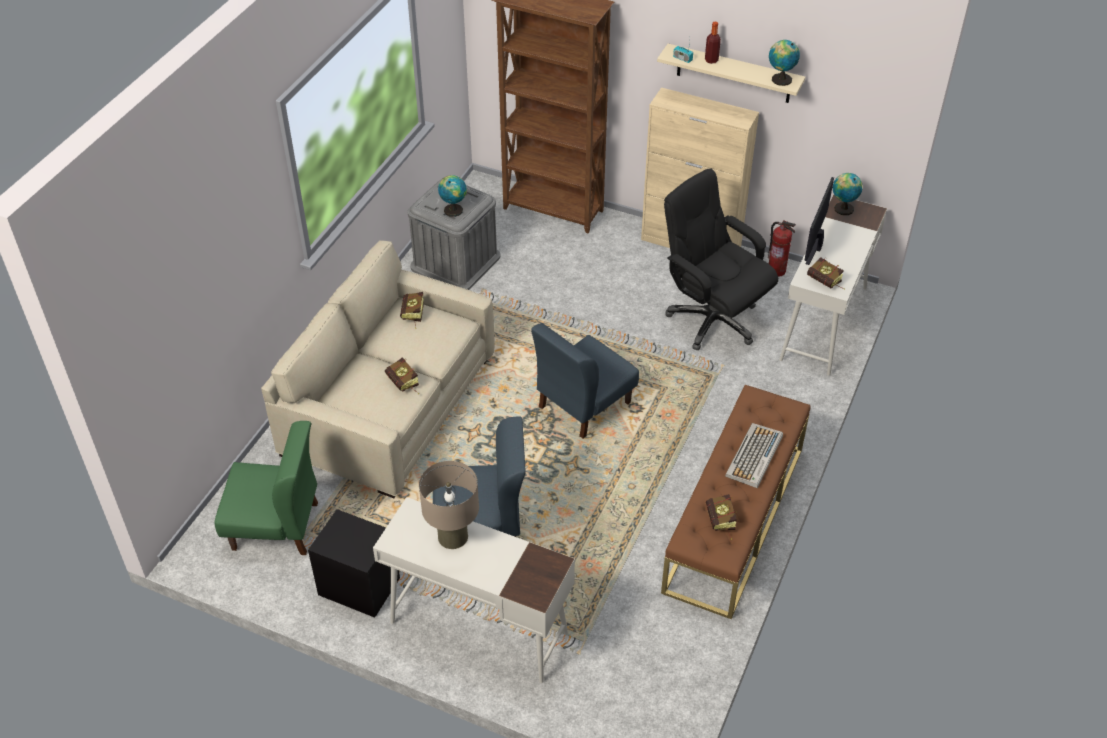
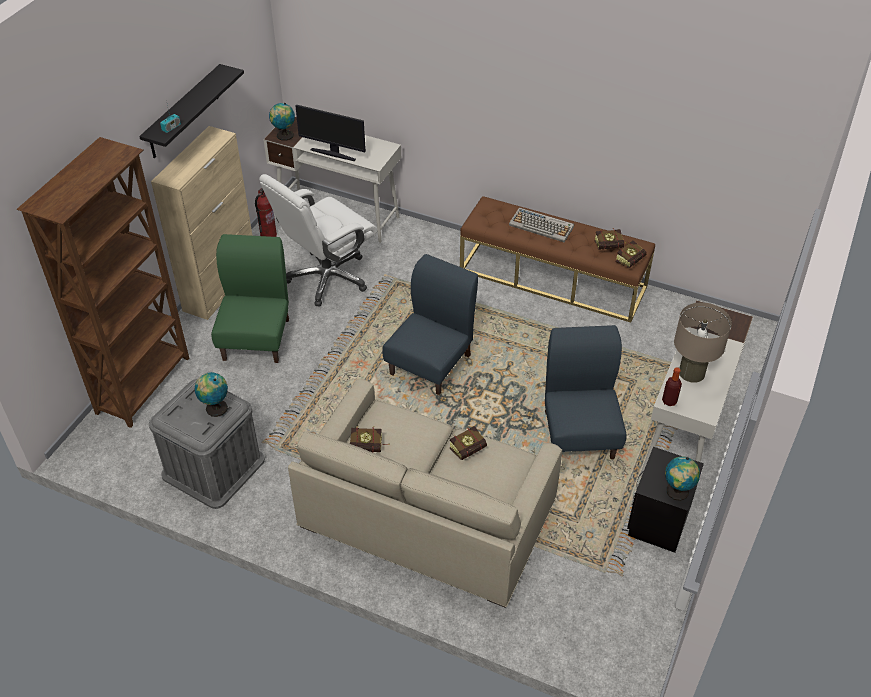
camera: 90 degrees left, 0 degrees up
(276, 526) = (599, 598): green chair -> green chair (257, 339)
(583, 405) = (431, 364): blue chair -> blue chair turned 105 degrees counterclockwise
(711, 60) = (179, 111): bottle -> bottle (669, 401)
(712, 320) = (327, 278): black office chair -> white office chair
(733, 74) = (183, 112): beige shelf -> black shelf
(780, 79) = (221, 76): globe -> globe (677, 492)
(826, 283) = (379, 152): book -> book (631, 260)

